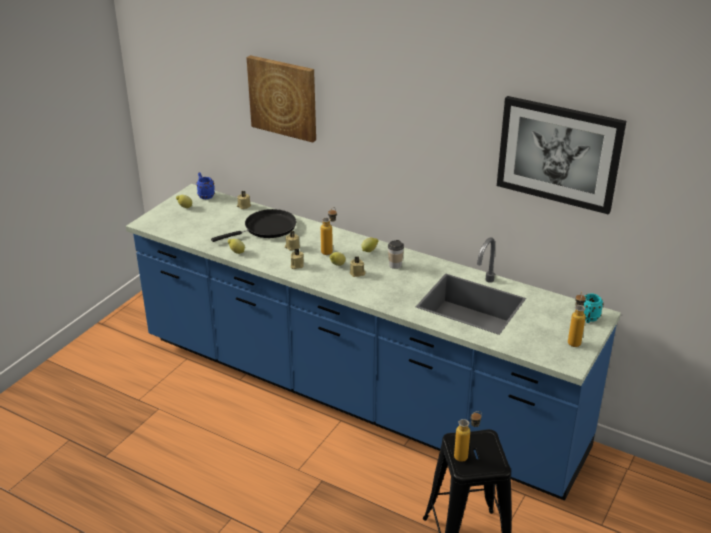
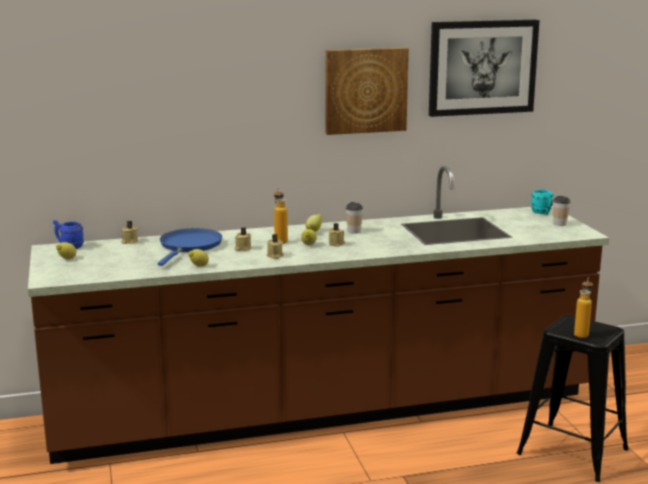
camera: 45 degrees left, 15 degrees down
(266, 228) = (189, 246): black frying pan -> blue frying pan
(283, 97) = (172, 89): picture -> picture (365, 90)
(355, 395) = (324, 411): blue counter -> brown counter
(574, 340) = (559, 224): bottle -> cup

